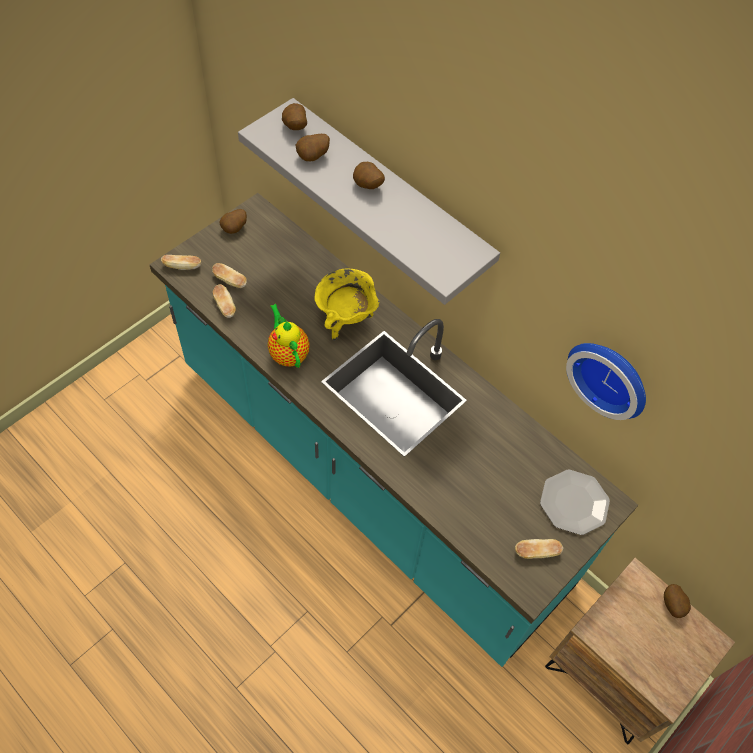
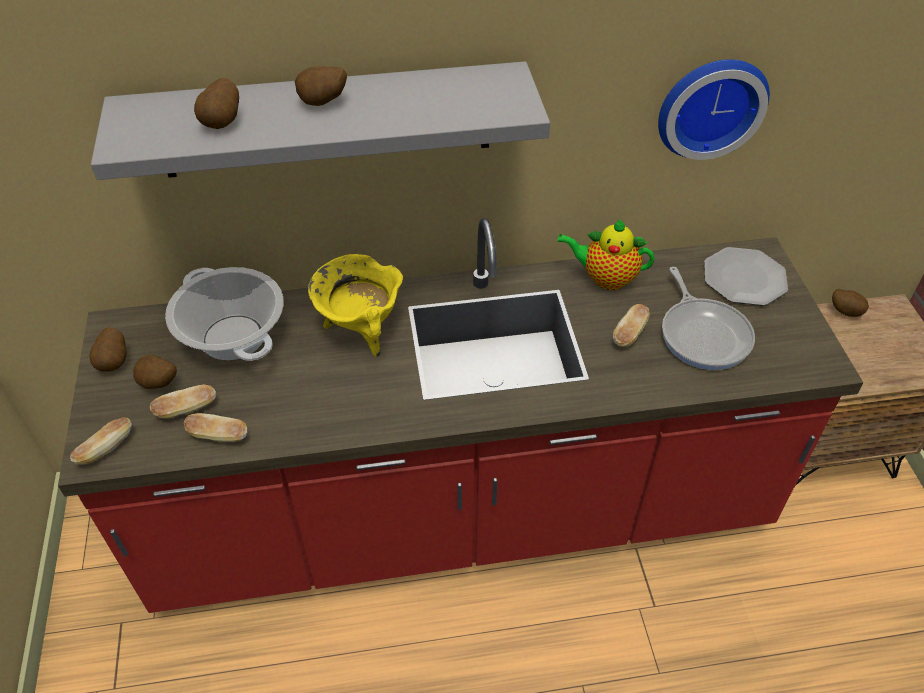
camera: 50 degrees left, 10 degrees down
(288, 353) = (353, 409): teapot -> teapot (605, 278)
(292, 266) = (234, 337): none -> cooking pot
(294, 128) = (155, 116): potato -> potato (158, 385)
(368, 475) = (462, 516): turquoise counter -> red counter
(497, 502) = (703, 334): none -> frying pan
(536, 552) = (784, 336): bread -> bread (629, 334)

